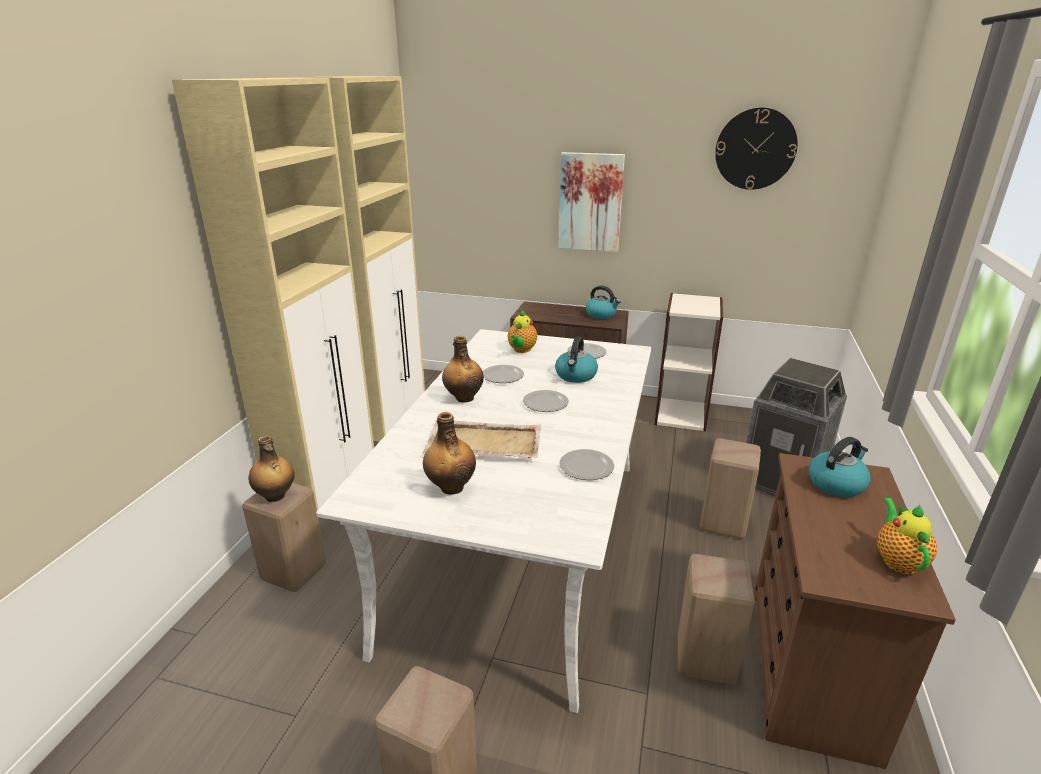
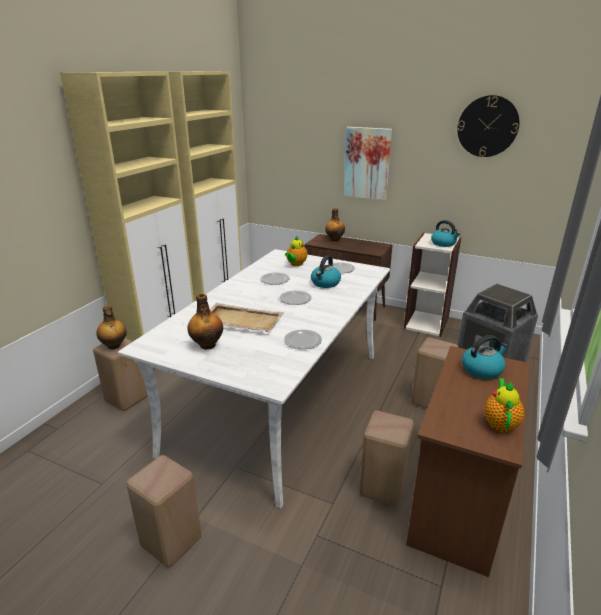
camera: 10 degrees right, 0 degrees up
(464, 398) = (242, 291): bottle -> bottle (334, 239)
(601, 314) = (371, 245): kettle -> kettle (444, 243)

